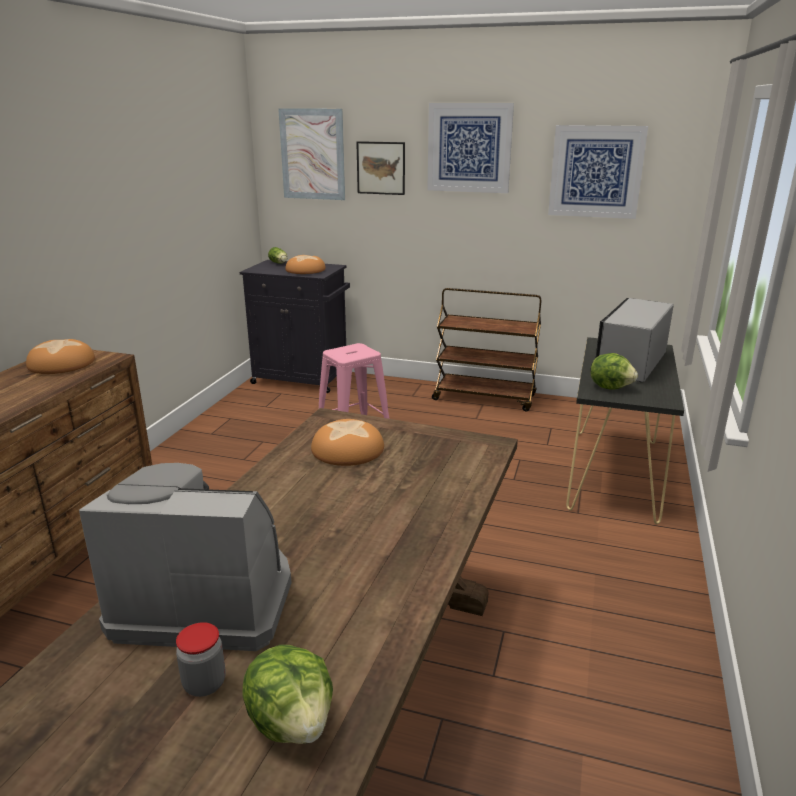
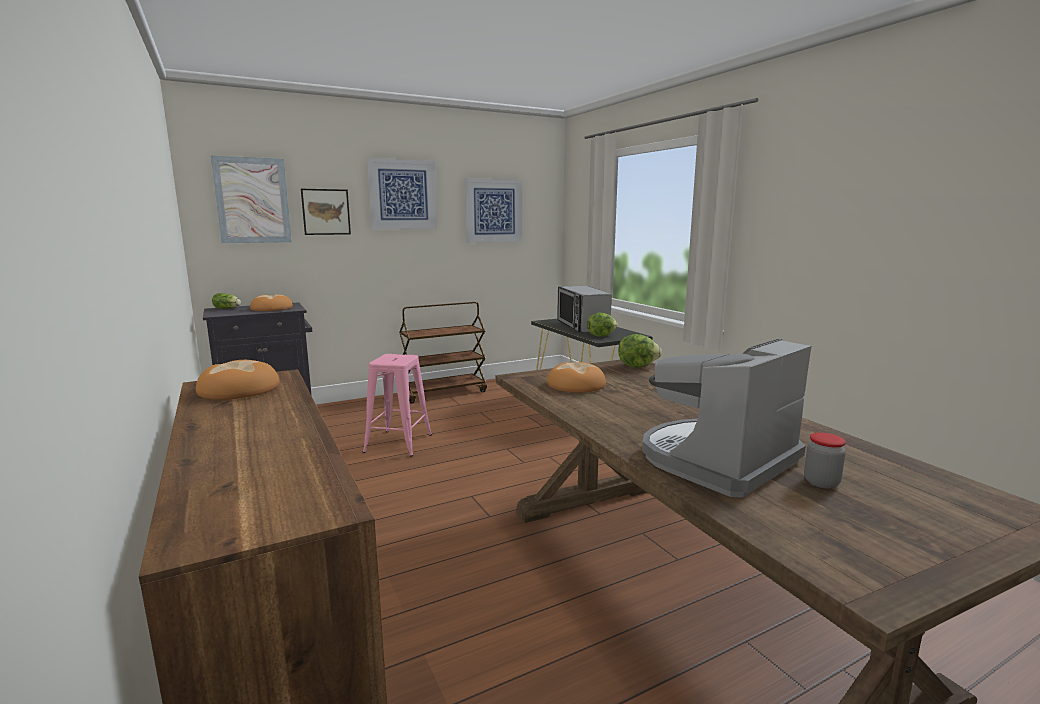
camera: 45 degrees left, 10 degrees down
(292, 722) = (881, 470): lettuce -> lettuce (637, 366)

